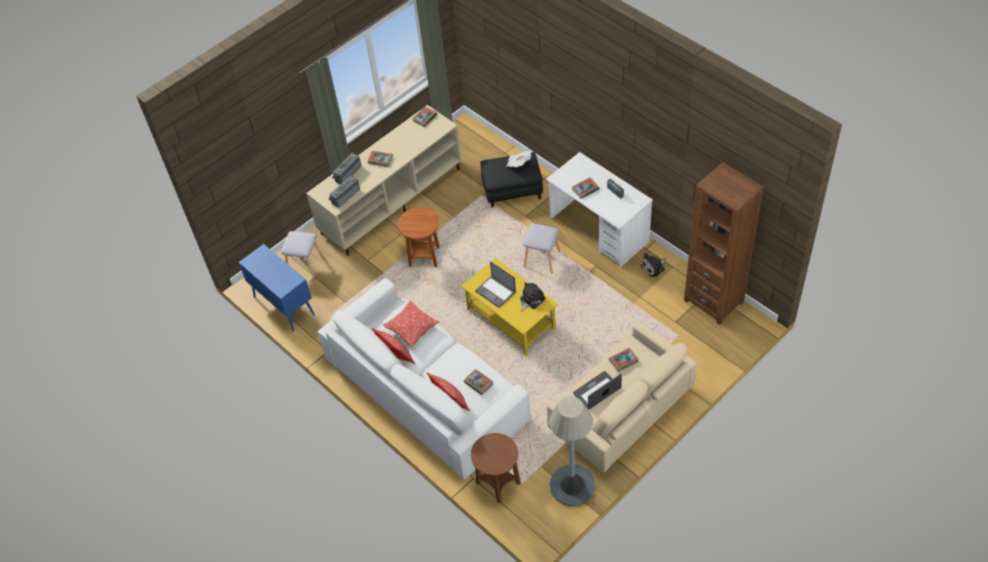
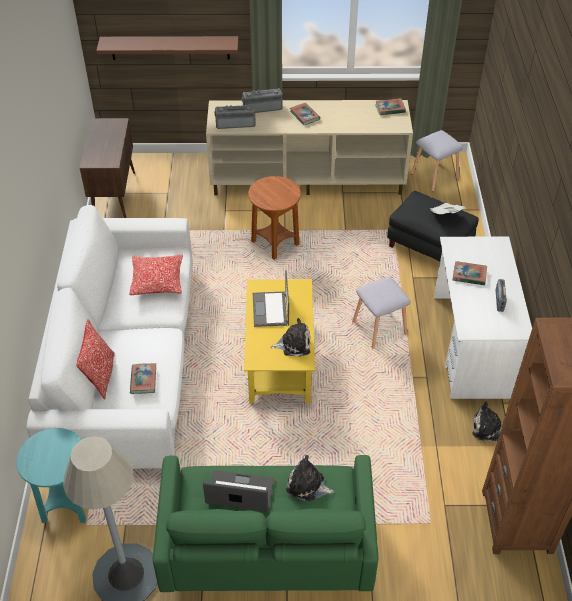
camera: 40 degrees right, 5 degrees down
(265, 174) = (170, 47): none -> brown shelf
(283, 305) = (114, 196): blue cabinet -> brown cabinet
(306, 265) = (173, 178): grey stool -> grey stool (435, 177)
(396, 356) = (114, 295): pillow -> none
(498, 483) = (67, 502): brown side table -> turquoise side table
(620, 413) = (266, 547): beige sofa -> green sofa
(623, 360) = (307, 486): book -> plush toy

